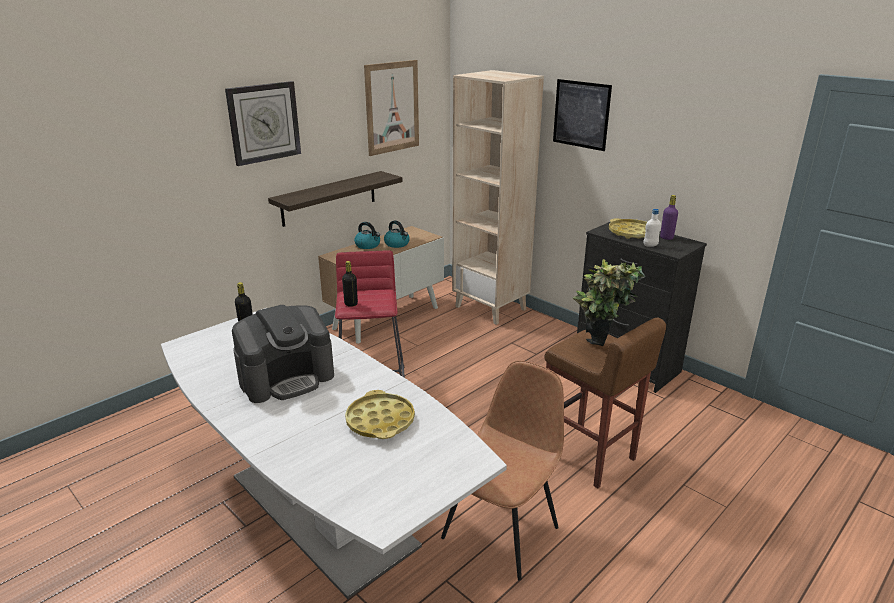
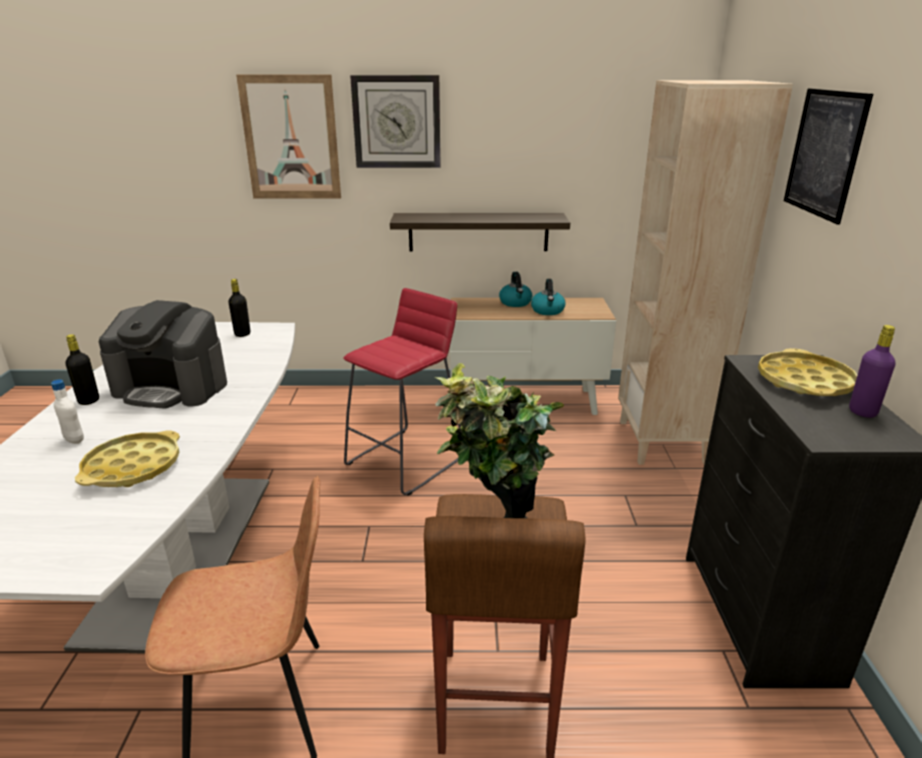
camera: 45 degrees right, 0 degrees up
(351, 304) = (373, 349): black bottle -> black bottle (89, 400)
(392, 107) = (595, 129): picture -> picture (291, 138)
(650, 245) = (797, 411): white bottle -> white bottle (74, 440)

